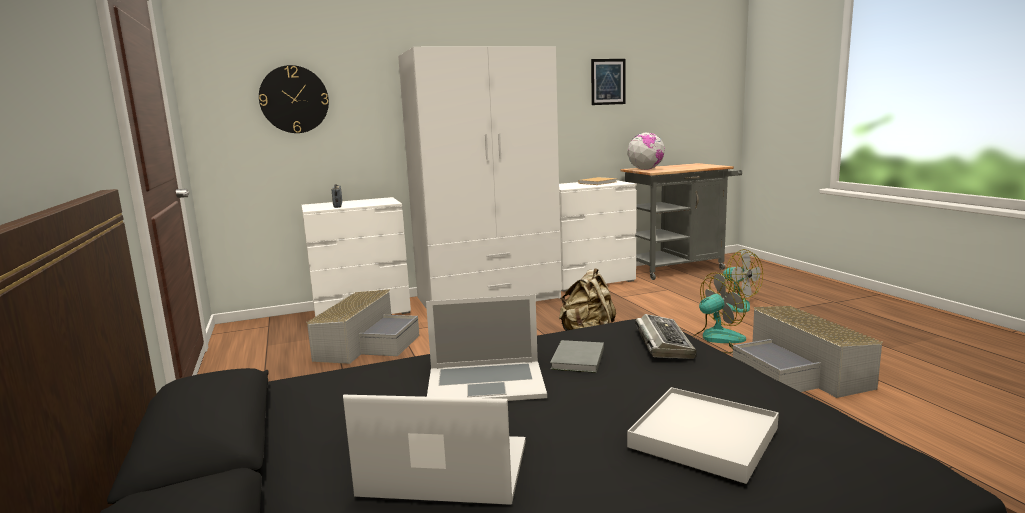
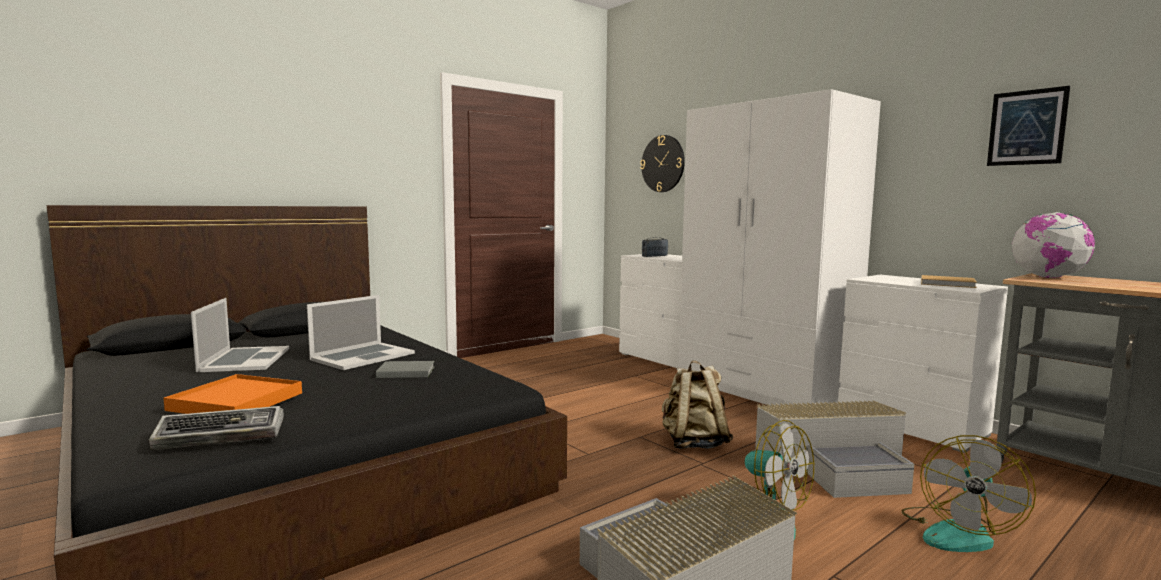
camera: 70 degrees right, 5 degrees down
(367, 343) = (599, 371): grey storage box -> grey storage box (836, 467)
(486, 383) = (362, 356): laptop -> laptop turned 120 degrees counterclockwise
(663, 343) = (442, 391): keyboard -> keyboard (223, 435)
(703, 437) = (237, 401): white tray -> orange tray

